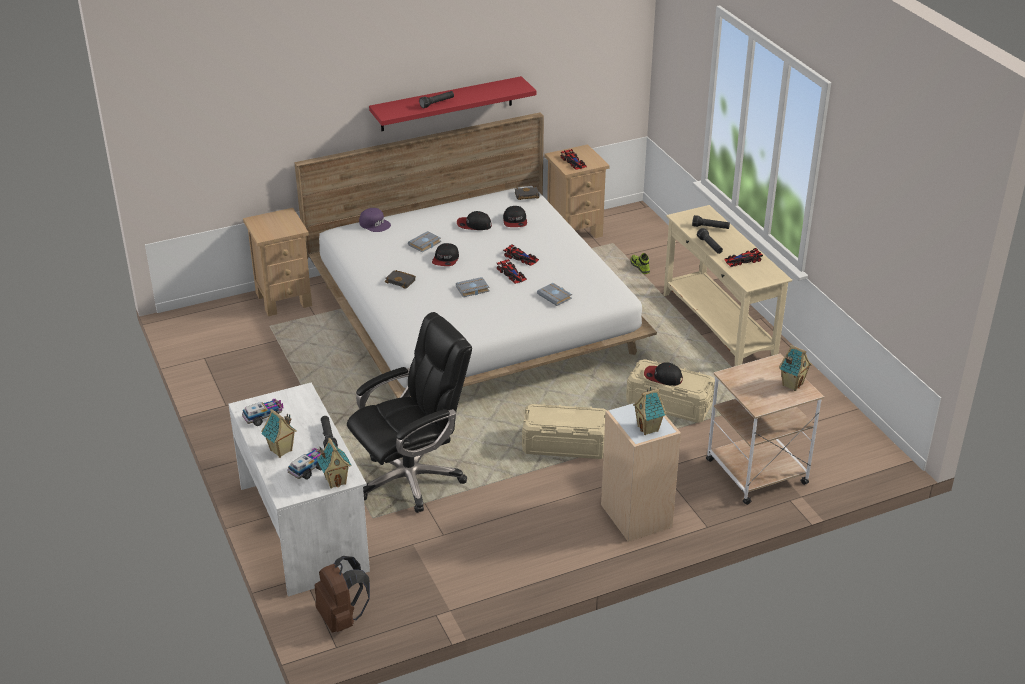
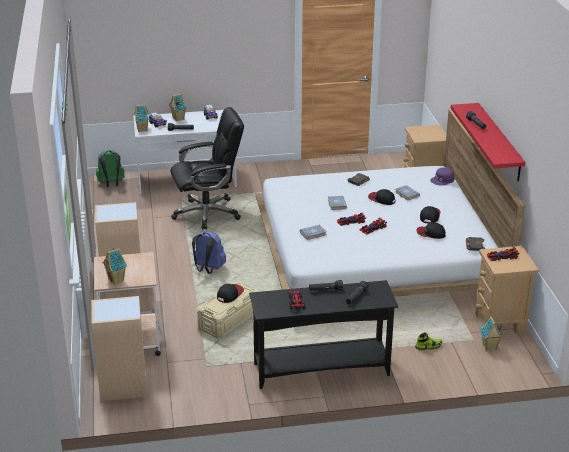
camera: 105 degrees right, 5 degrees down
(342, 618) = (111, 184): brown backpack -> green backpack
(411, 479) = (208, 213): black office chair -> black office chair turned 90 degrees counterclockwise
(565, 445) = (208, 269): beige storage box -> blue backpack
(648, 428) = (107, 212): toy house -> toy house (489, 347)
(719, 326) = (320, 369): beige console table -> black console table
(840, 456) = (122, 386): none -> bookcase

